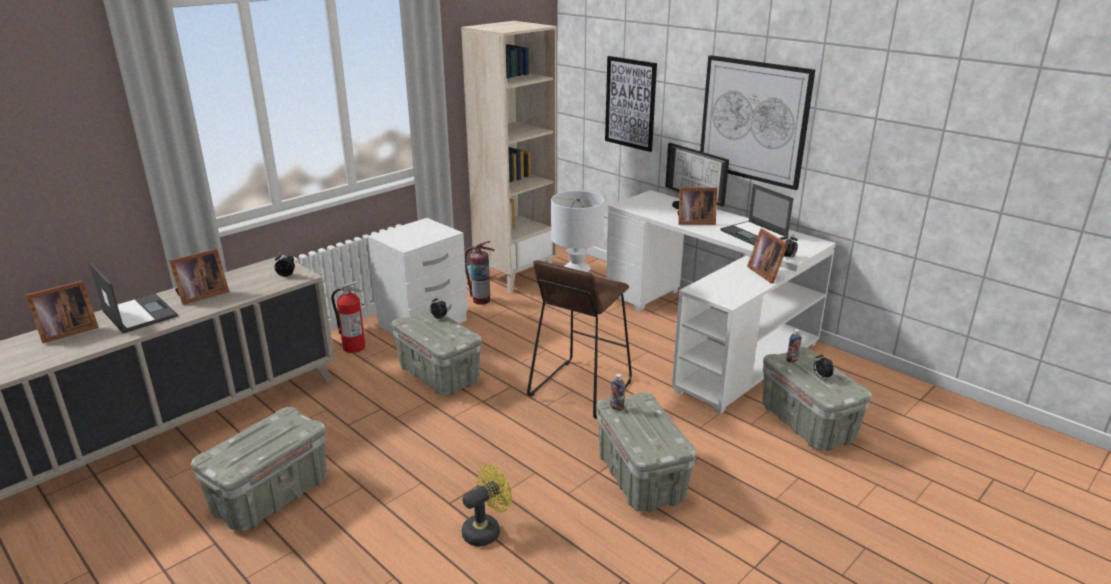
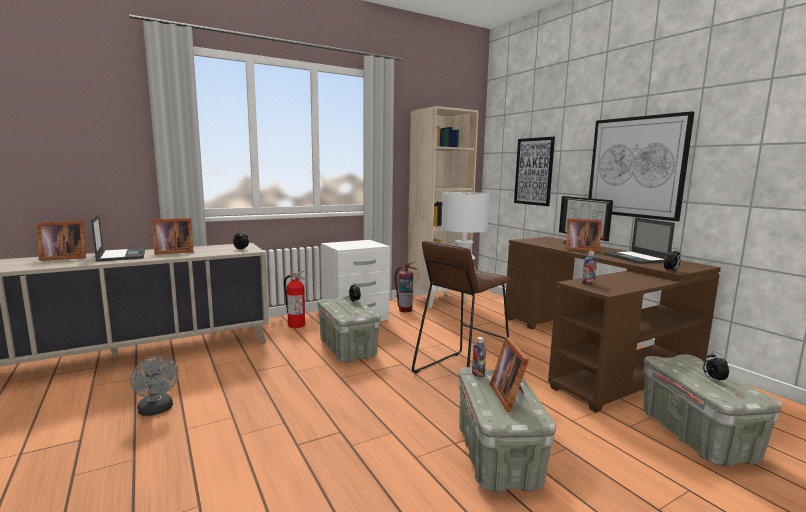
camera: 15 degrees right, 15 degrees down
(271, 495) = (157, 410): grey storage box -> grey fan
(486, 530) = (317, 477): yellow fan -> none
(711, 335) = (594, 351): white desk -> brown desk
(766, 273) = (647, 280): picture frame -> picture frame (510, 396)
(792, 360) = (677, 362): bottle -> bottle (588, 283)

